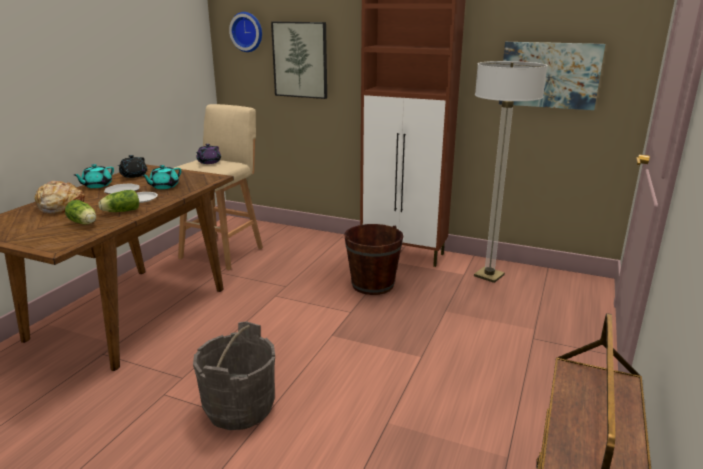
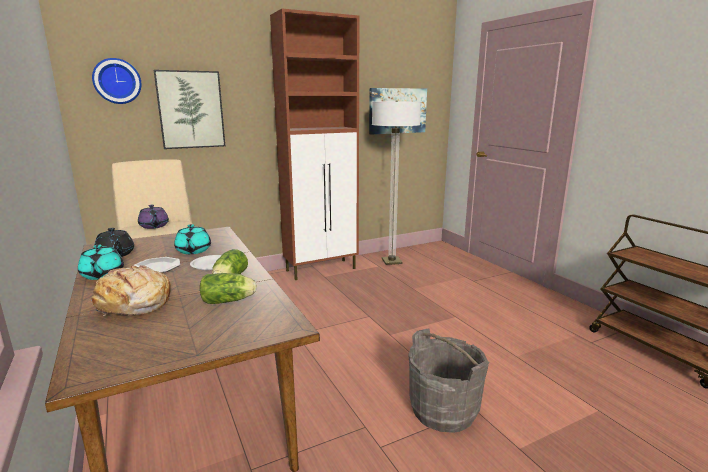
camera: 50 degrees left, 5 degrees down
(372, 285) = (344, 294): brown bucket -> none

